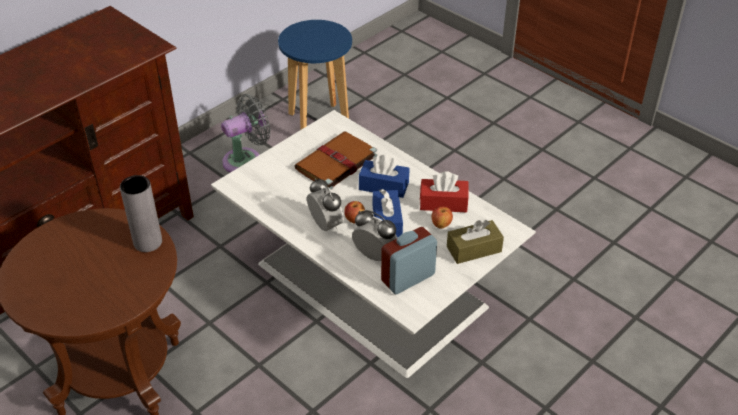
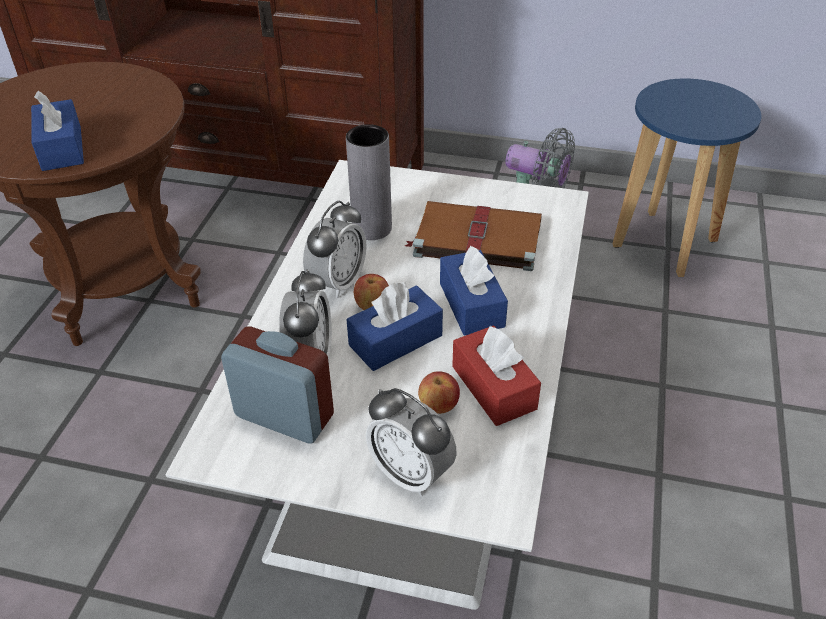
camera: 60 degrees right, 0 degrees up
(133, 279) = (62, 148): none -> blue tissue box
(148, 242) = (132, 132): grey vase -> grey vase (372, 228)
(474, 249) = (411, 473): brown tissue box -> alarm clock

